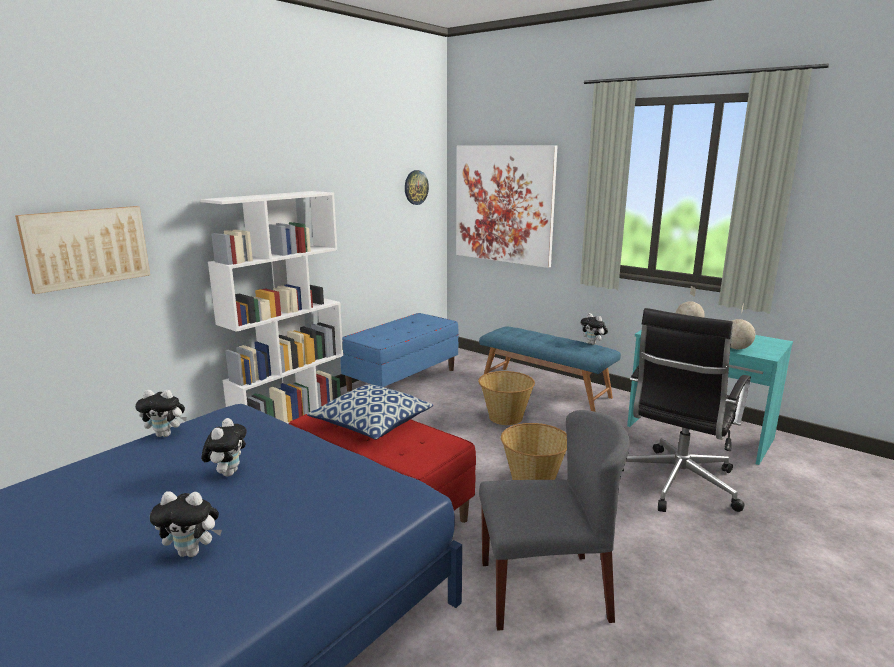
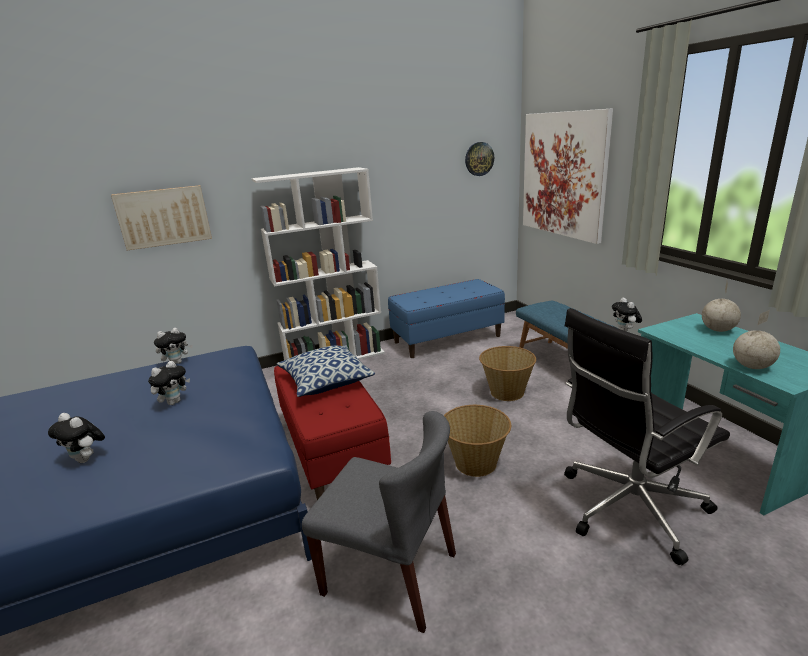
camera: 30 degrees right, 5 degrees up
(166, 434) = (177, 362): plush toy -> plush toy turned 60 degrees counterclockwise

